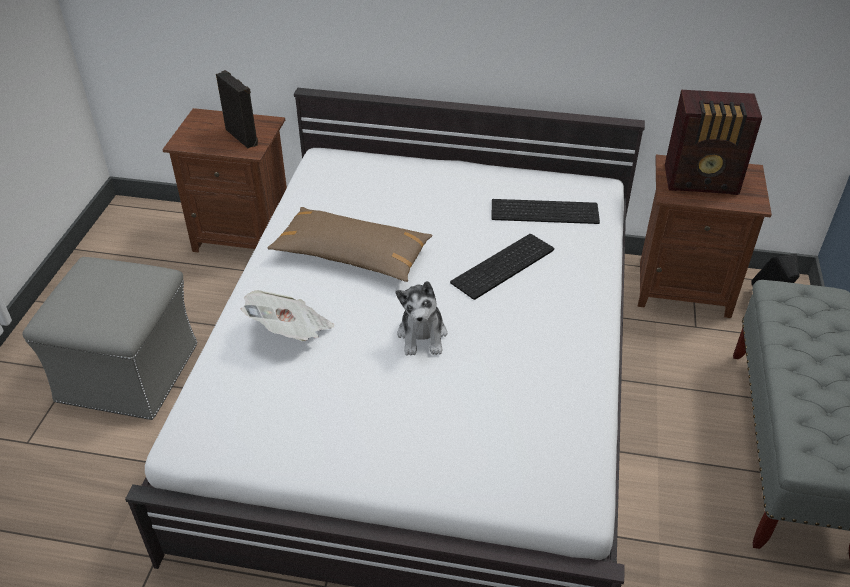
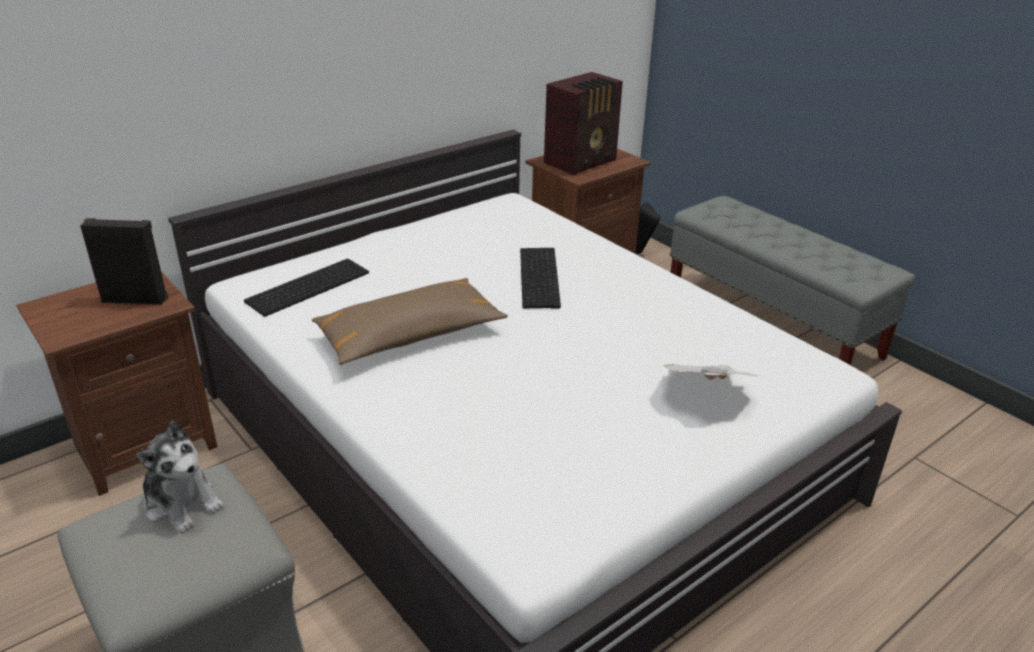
camera: 50 degrees left, 10 degrees down
(291, 331) = (466, 415): newspaper -> newspaper (708, 391)
(422, 335) = (569, 351): plush toy -> plush toy (182, 503)
(545, 211) = (503, 231): keyboard -> keyboard (308, 286)

